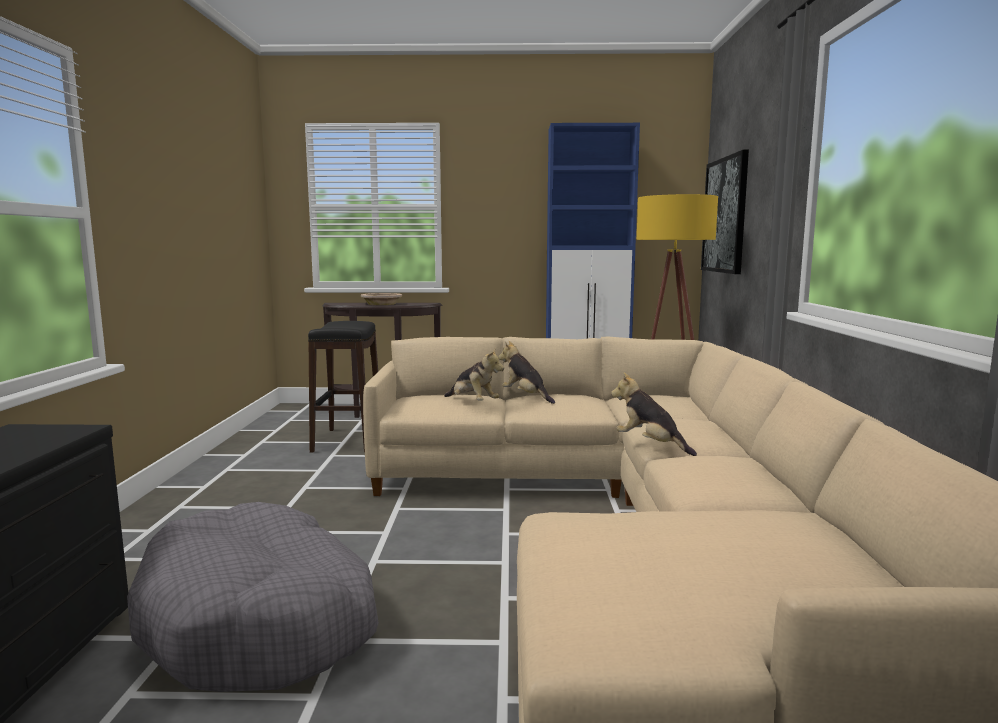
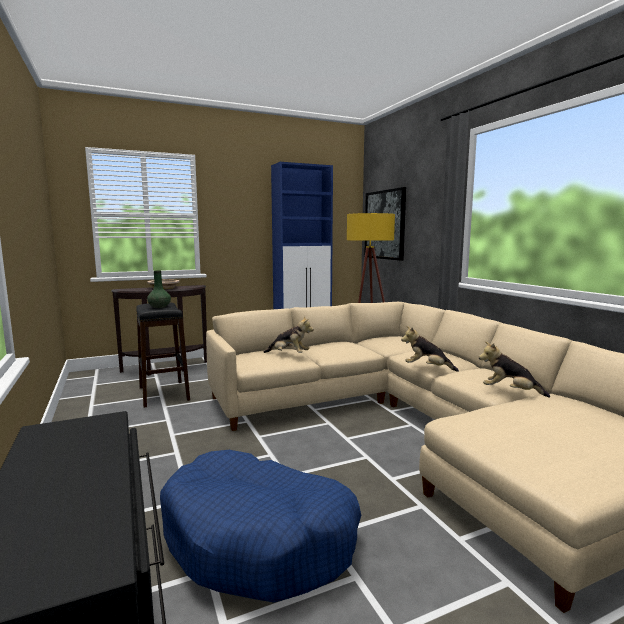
camera: 25 degrees left, 0 degrees up
(261, 621) = (259, 539): grey dog bed -> blue dog bed
(344, 325) = (159, 307): none -> green vase
(526, 397) = (315, 346): plush toy -> plush toy (510, 392)

